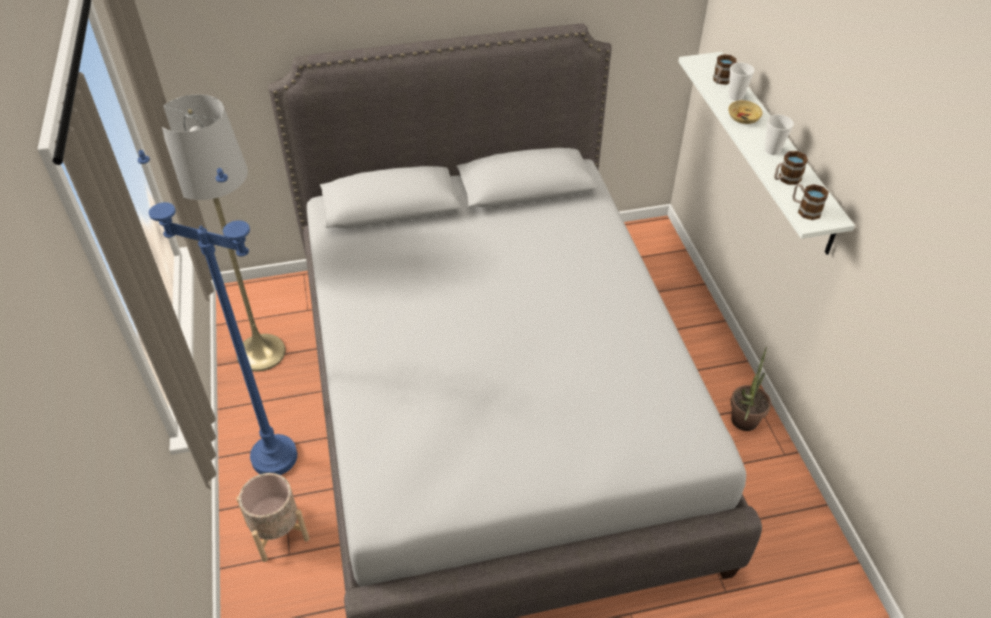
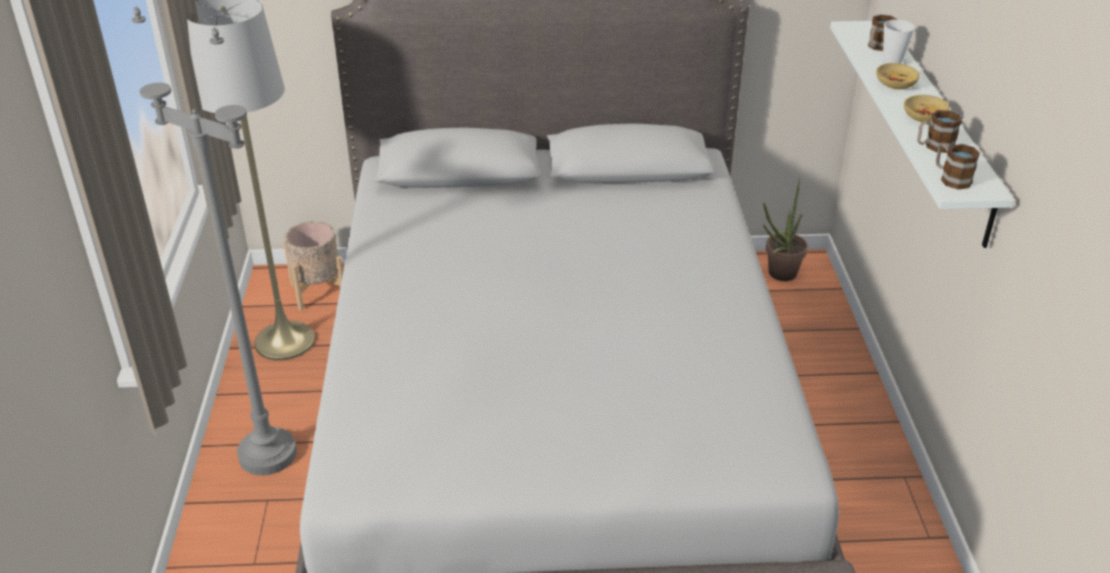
camera: 10 degrees right, 10 degrees down
(275, 457) = (268, 454): blue floor lamp -> grey floor lamp
(277, 532) = (247, 537): beige planter -> beige planter (318, 292)
(741, 424) = (875, 494): potted plant -> potted plant (778, 275)
(772, 150) = (924, 117): cup -> beige bowl

